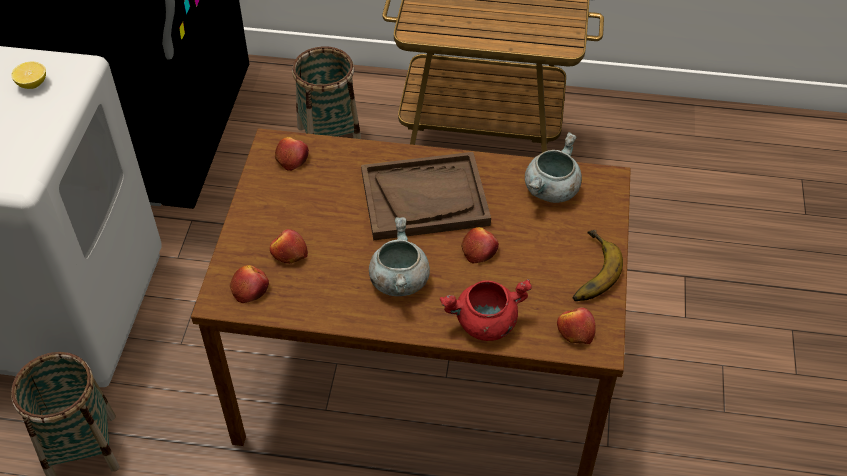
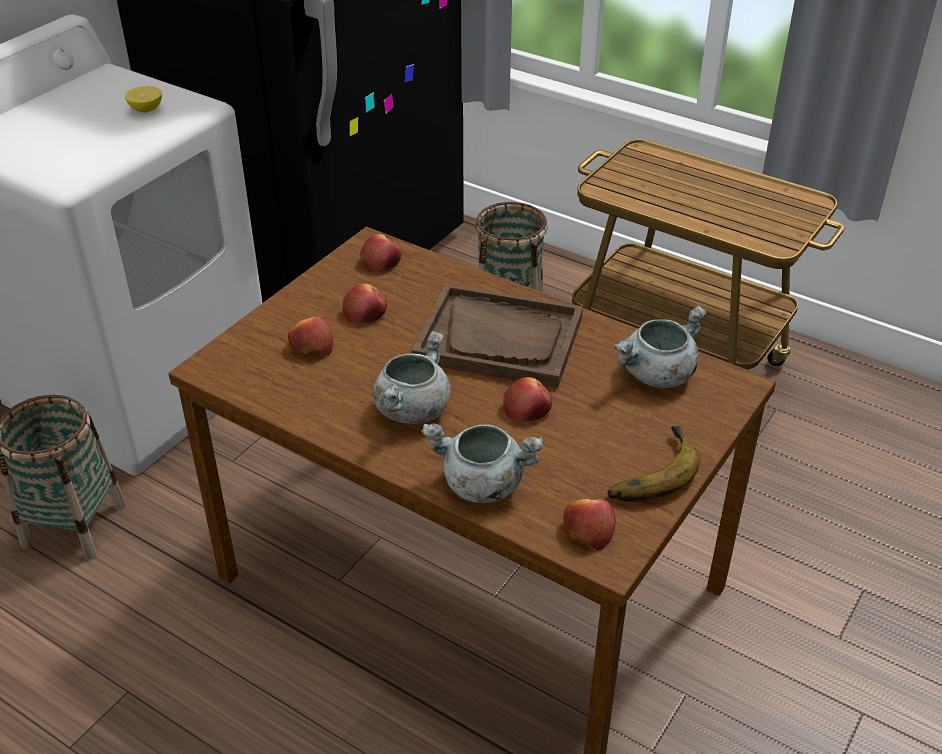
camera: 25 degrees right, 10 degrees down
(250, 288) = (247, 366): apple -> apple (365, 312)
(485, 323) = (481, 485): red cooking pot -> grey cooking pot

